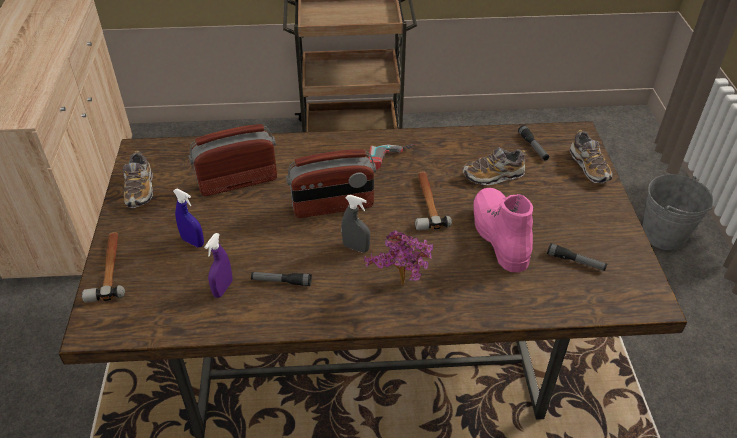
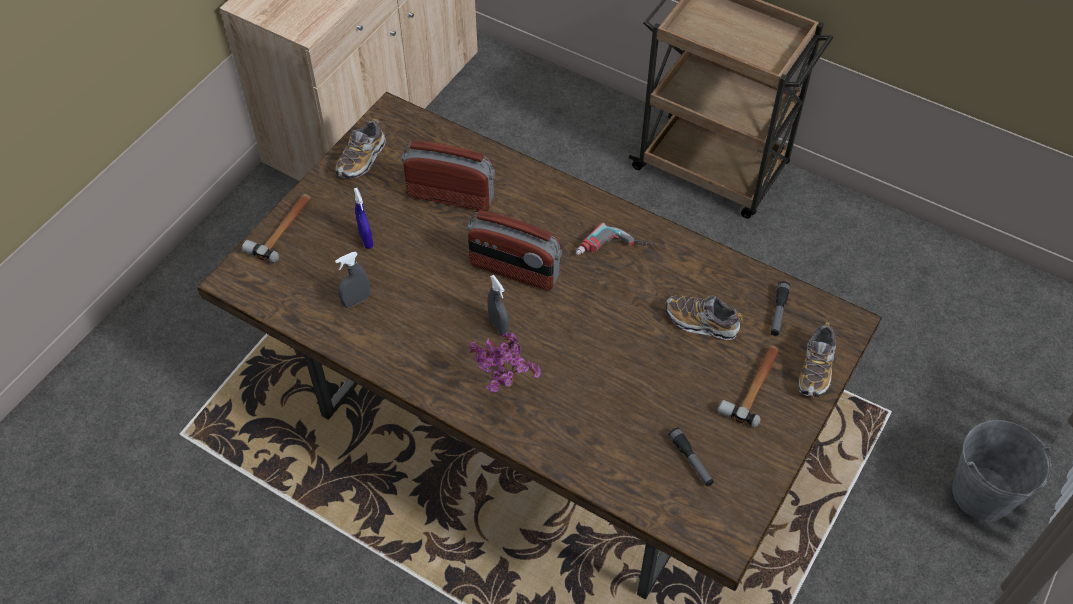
camera: 35 degrees right, 10 degrees up
(223, 288) = (356, 300): purple spray bottle -> grey spray bottle
(281, 281) = (408, 322): flashlight -> none
(426, 202) = (606, 315): hammer -> hammer (754, 385)
(499, 236) = (641, 391): pink boot -> none

